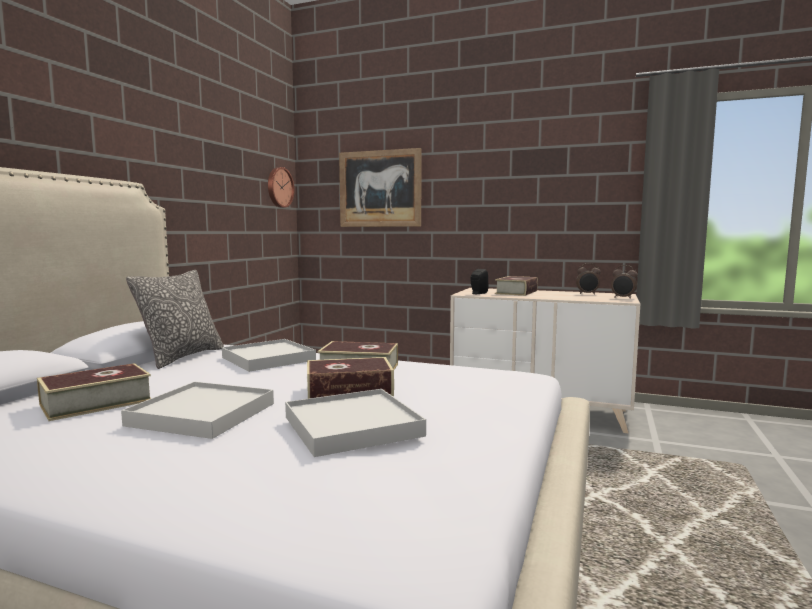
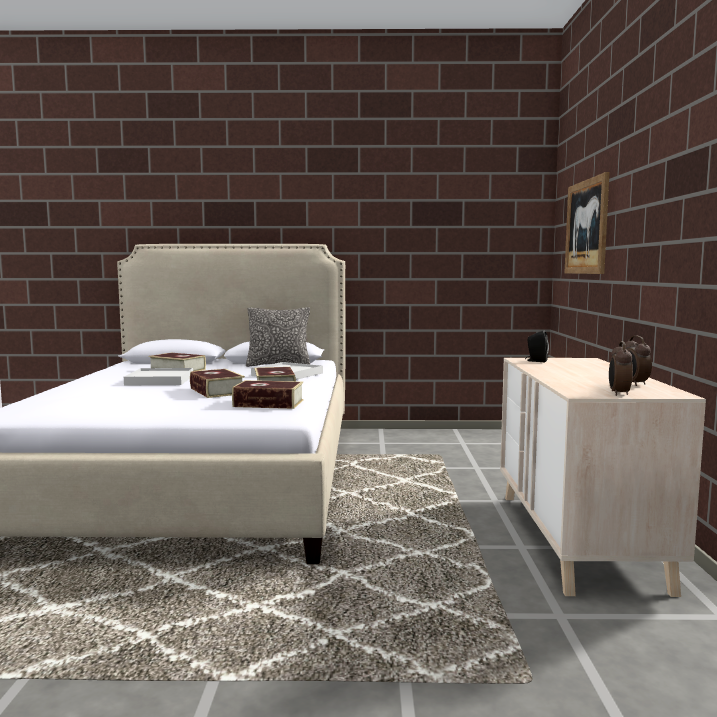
camera: 70 degrees right, 0 degrees up
(279, 187) = (519, 232): wall clock -> none
(353, 426) = (137, 395): white tray -> none
(516, 292) = (581, 367): book -> book (268, 403)

